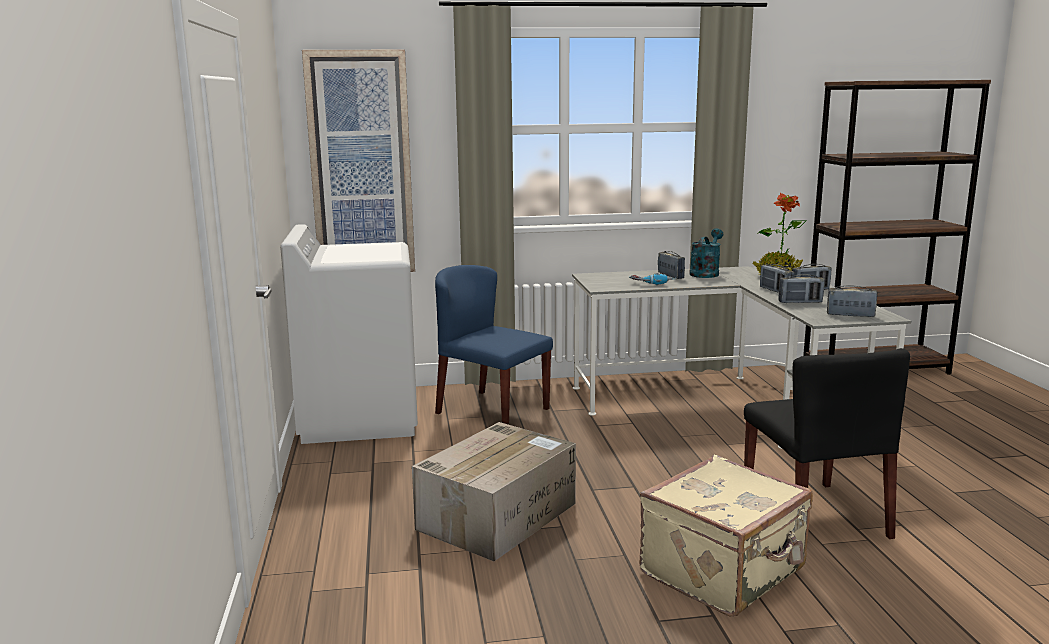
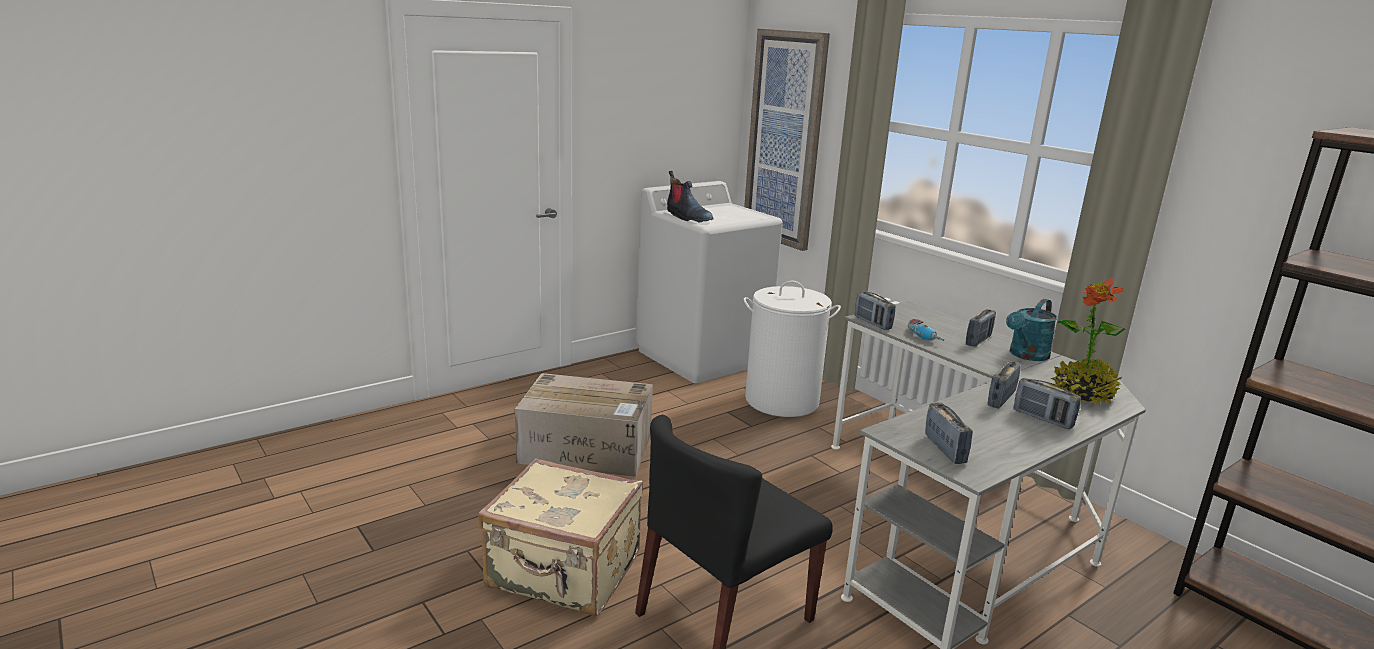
camera: 60 degrees right, 5 degrees up
(356, 260) = (687, 217): none -> boot
(491, 411) = (782, 400): blue chair -> white laundry basket
(705, 273) = (1026, 355): turquoise watering can -> turquoise watering can turned 135 degrees clockwise
(800, 302) = (964, 416): radio -> radio (872, 323)

